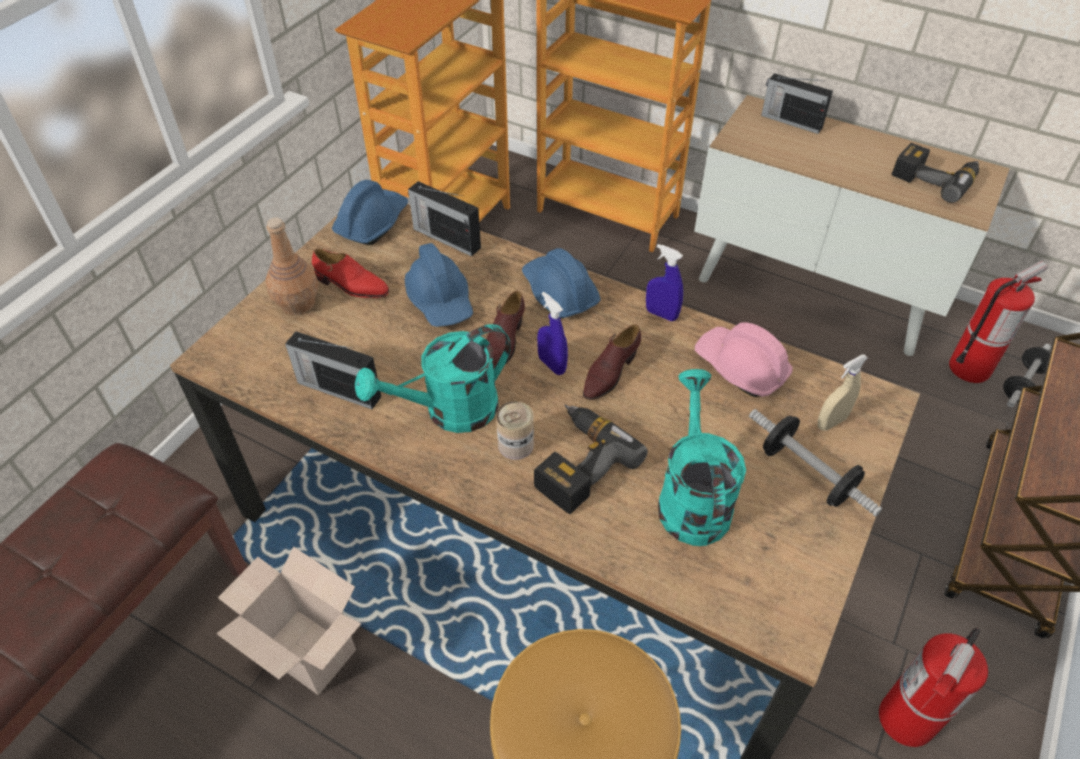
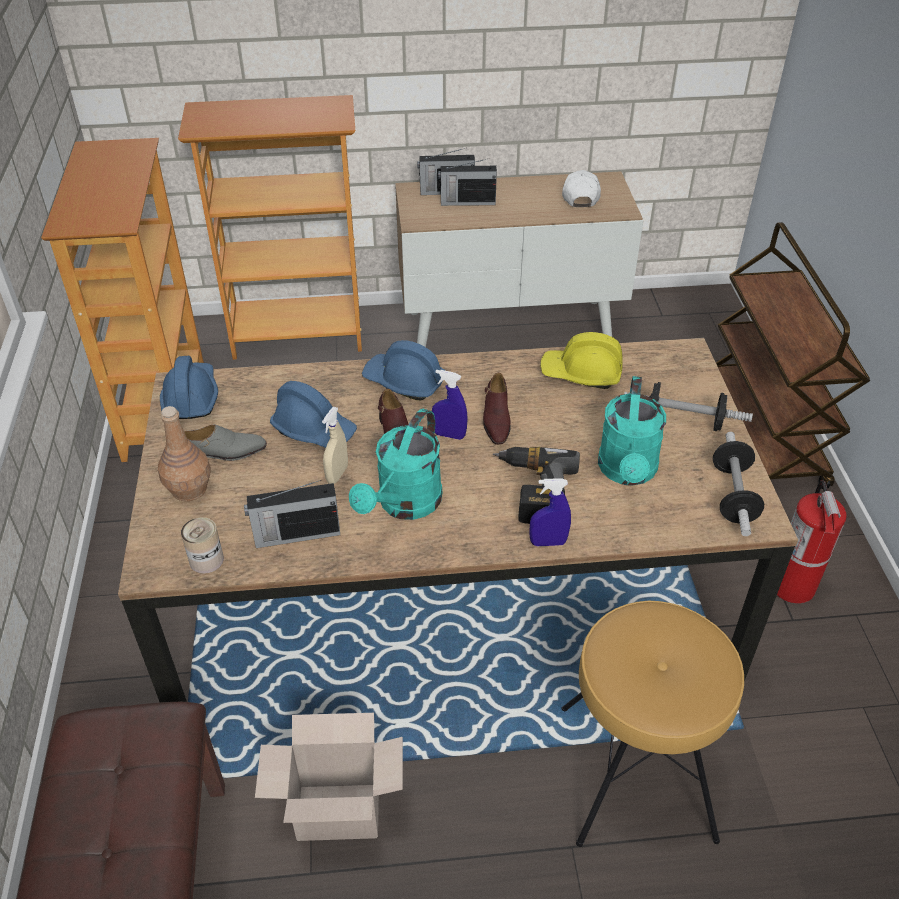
camera: 35 degrees left, 5 degrees down
(351, 285) = (224, 453): red shoe -> grey shoe
(445, 237) = (269, 381): radio -> radio (466, 202)
(515, 445) = (477, 502): can -> can (206, 560)
(661, 314) = (494, 363): blue spray bottle -> blue spray bottle (548, 542)
(691, 497) = (627, 472): turquoise watering can -> turquoise watering can turned 135 degrees counterclockwise
(740, 367) = (581, 374): pink hard hat -> yellow hard hat
(831, 422) = (669, 381): beige spray bottle -> beige spray bottle (337, 474)
(934, 178) = (580, 196): power drill -> white cap
(970, 367) = (655, 335): fire extinguisher -> none
(1023, 384) = (695, 331): dumbbell -> dumbbell (733, 496)

